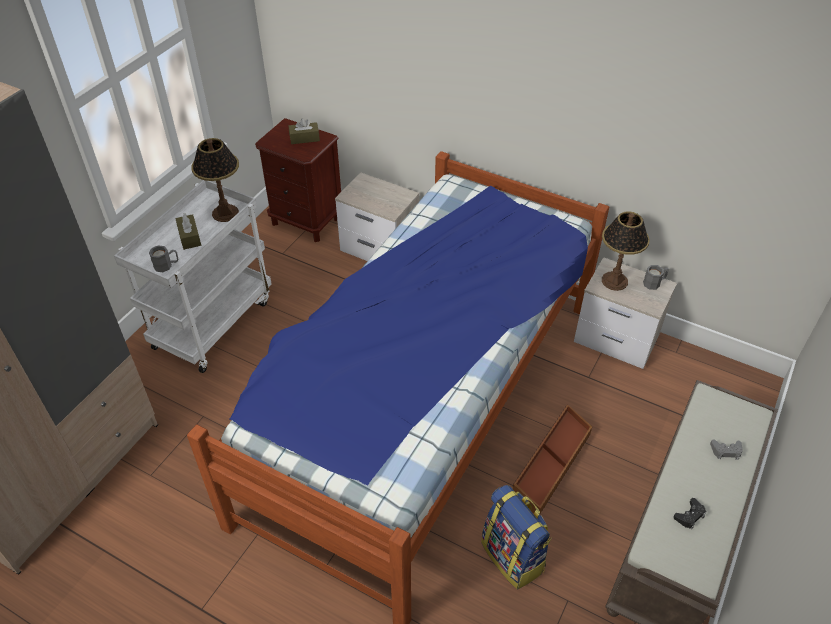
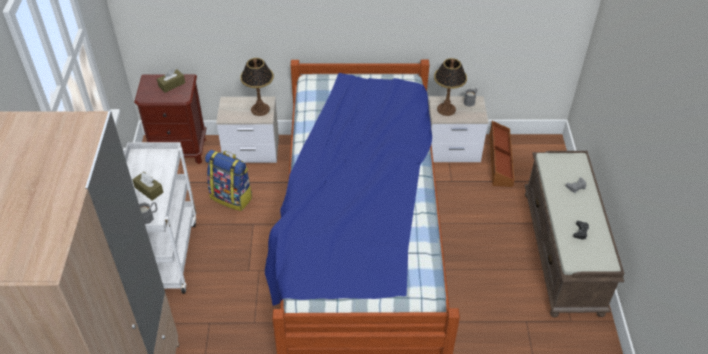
camera: 30 degrees left, 0 degrees up
(225, 213) = (161, 162): table lamp -> table lamp (260, 109)
(513, 556) = (479, 311): backpack -> backpack (232, 197)
(550, 465) = (464, 247): brown storage box -> brown storage box (499, 159)

